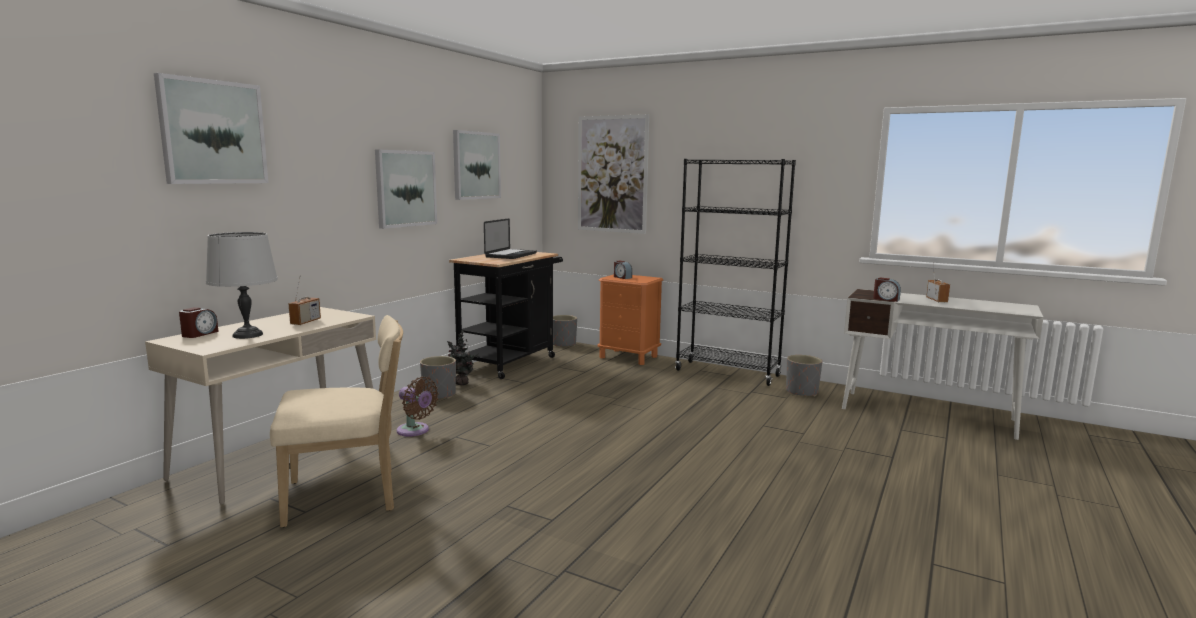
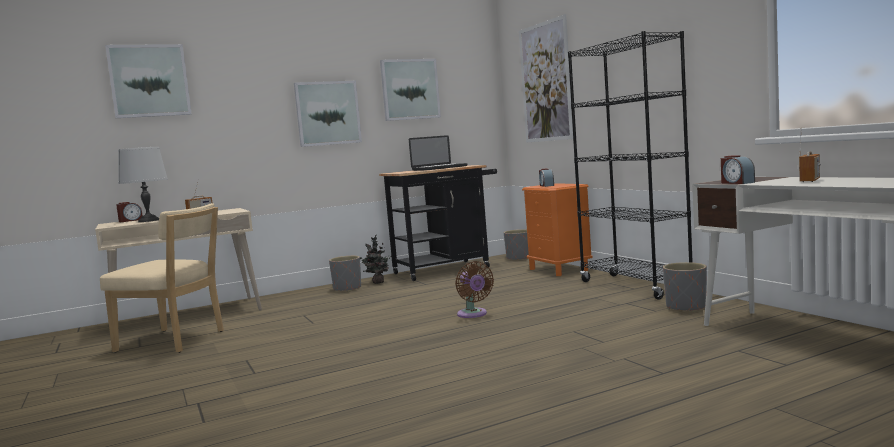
camera: 35 degrees right, 5 degrees down
(415, 431) = (286, 309): brown fan -> brown fan (473, 314)

